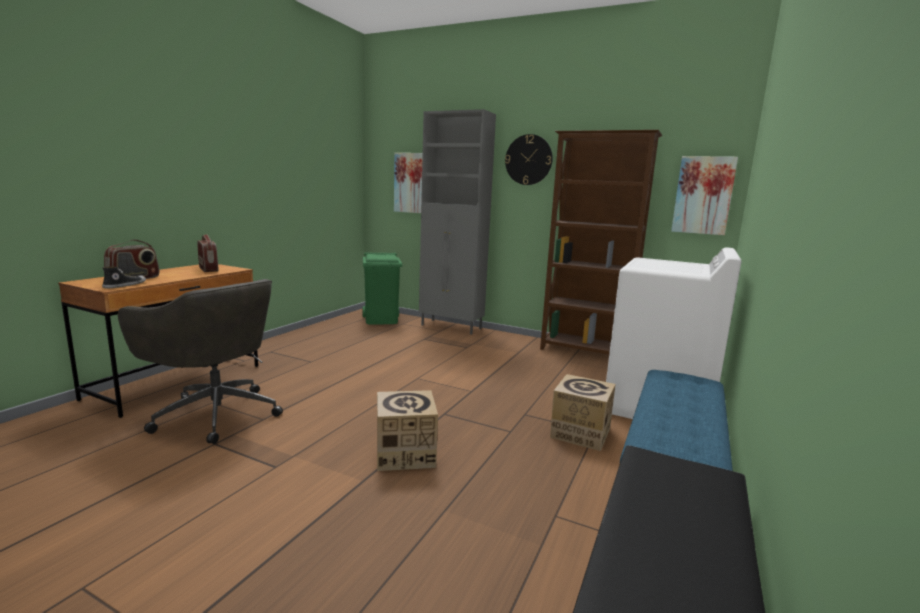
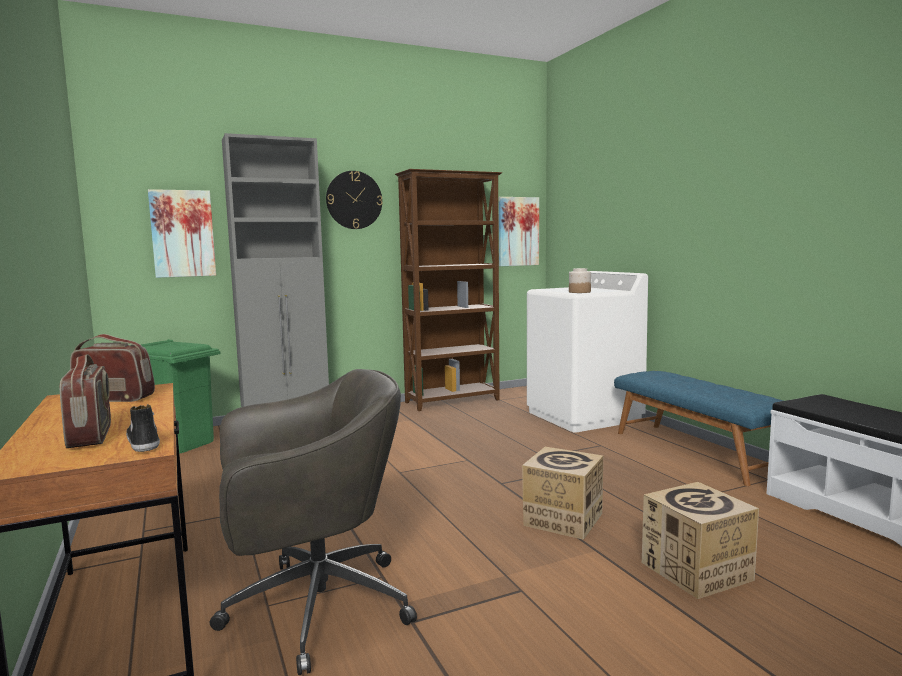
camera: 50 degrees left, 5 degrees down
(580, 433) = (598, 450): cardboard box -> cardboard box (696, 571)
(644, 266) = (579, 292): none -> jar

